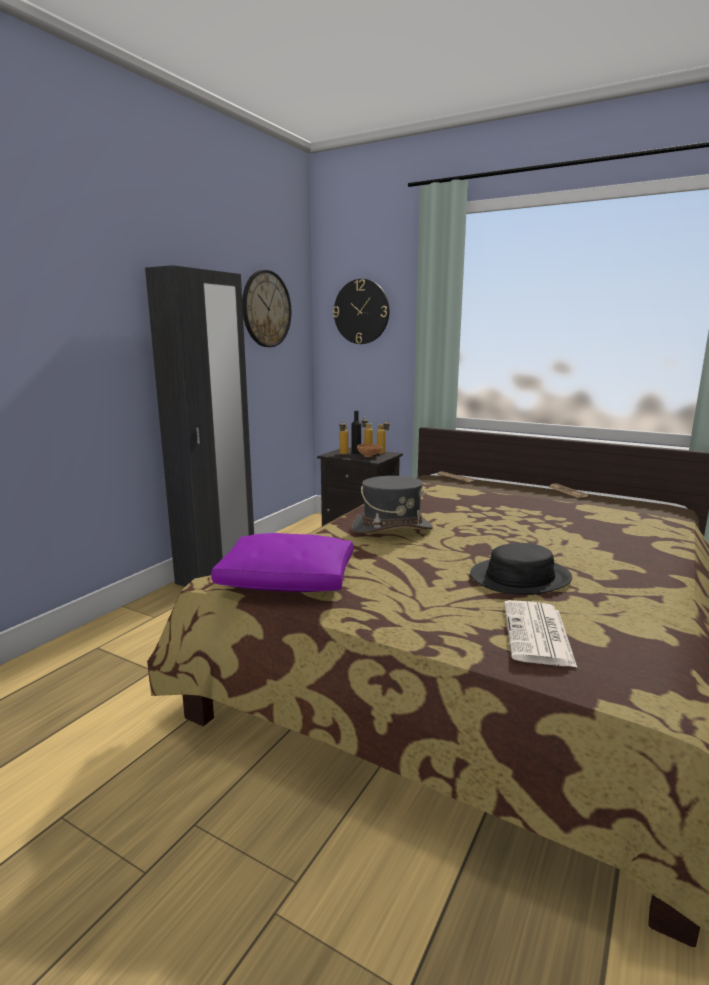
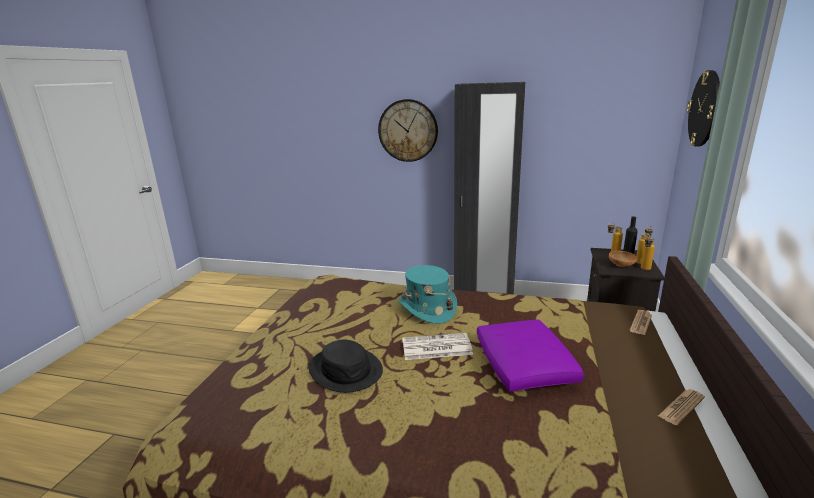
camera: 75 degrees right, 5 degrees up
(266, 309) = (598, 104): wall clock -> wall clock (408, 130)
(288, 580) = (323, 294): purple pillow -> purple pillow (525, 366)
(391, 528) = (427, 309): grey hat -> turquoise hat
(538, 634) = (255, 379): newspaper -> newspaper (435, 347)

